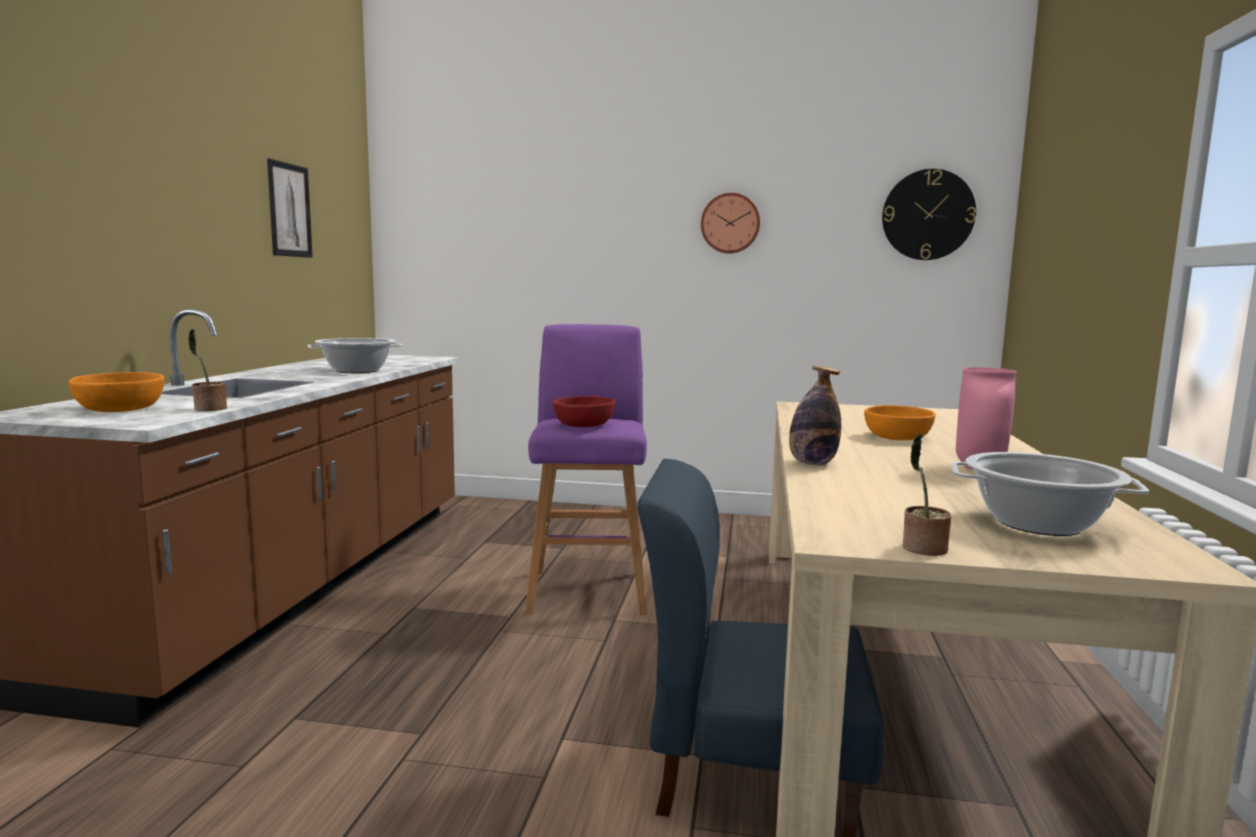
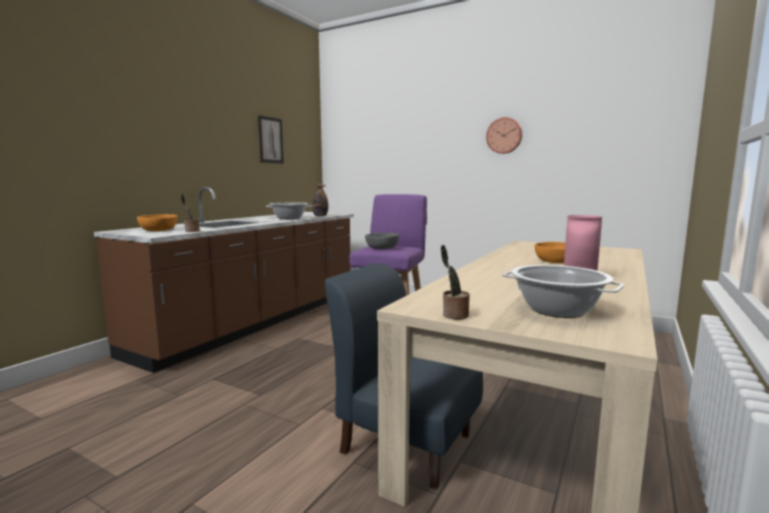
camera: 20 degrees right, 0 degrees up
(583, 425) = (381, 248): red bowl -> grey bowl
(812, 463) = (472, 271): bottle -> bottle (320, 216)
(928, 215) = (633, 123): wall clock -> none

